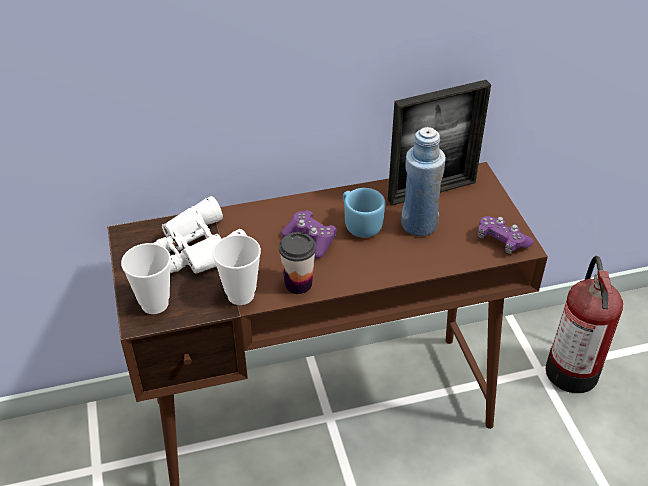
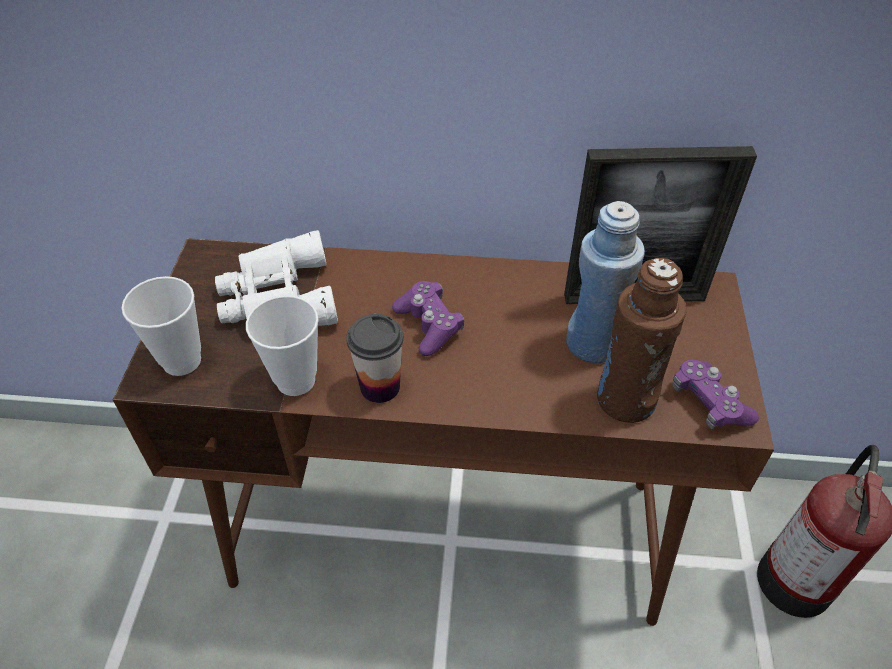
camera: 20 degrees right, 5 degrees up
(360, 224) = (508, 320): blue mug -> none
(453, 251) = (625, 399): none -> brown bottle

